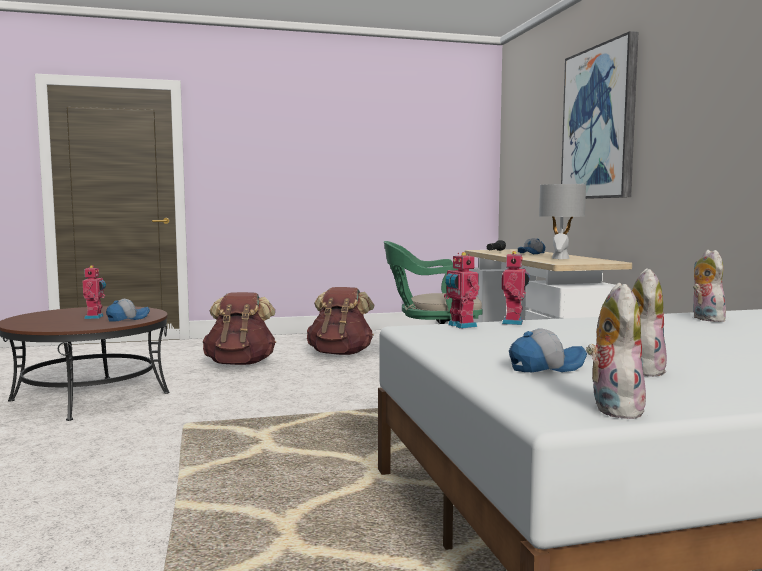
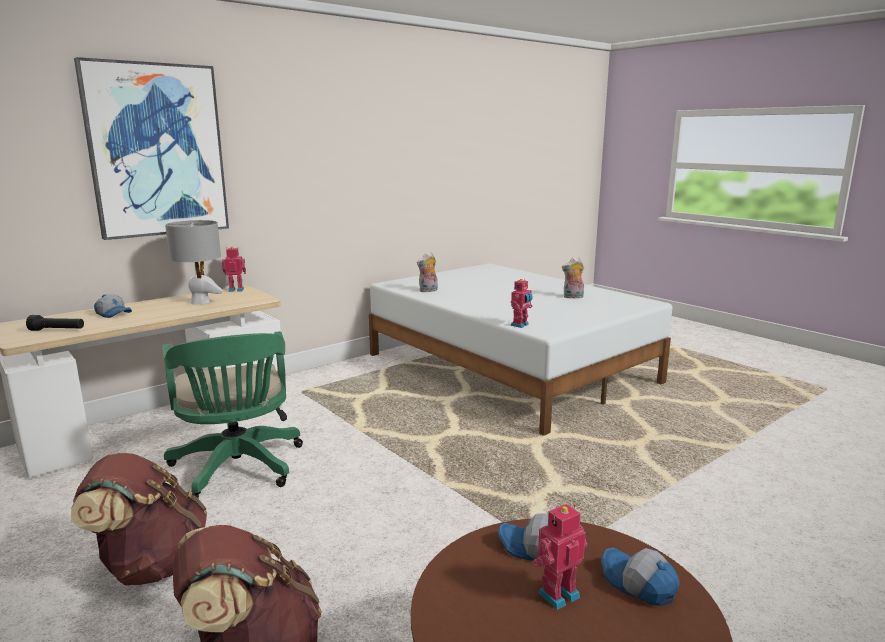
camera: 115 degrees left, 10 degrees up
(514, 322) = (492, 317): toy robot -> toy robot (236, 289)
(545, 367) = (592, 306): cap -> cap (637, 584)
(612, 408) = (632, 298): plush toy -> none

